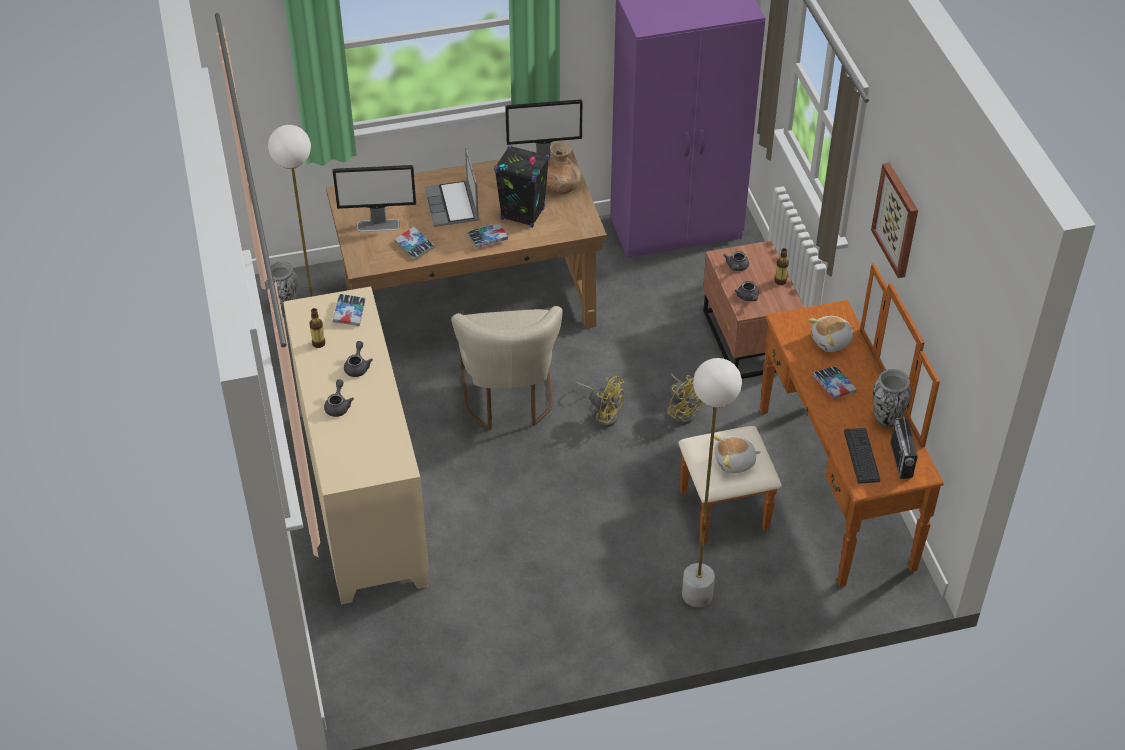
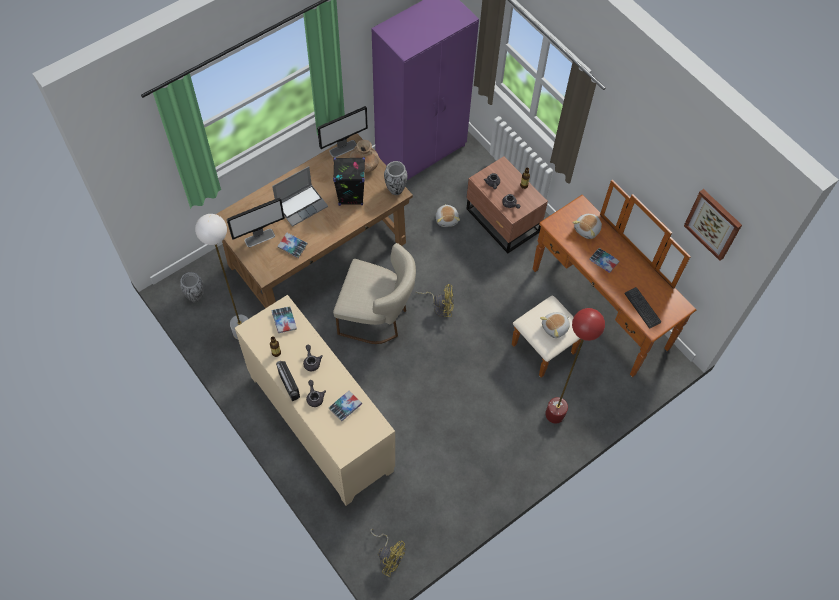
camera: 25 degrees left, 15 degrees up
(453, 206) = (302, 205): laptop -> laptop turned 90 degrees counterclockwise
(487, 238) = (338, 224): book -> book (345, 407)
(508, 400) = (377, 317): beige chair -> beige chair turned 45 degrees counterclockwise
(669, 316) = (447, 219): none -> plush toy
(683, 411) = (487, 286): yellow fan -> yellow fan (388, 556)
(697, 594) = (555, 414): white floor lamp -> red floor lamp
(886, 419) = (644, 276): vase -> vase (395, 189)
(897, 219) = (632, 155): picture -> picture (713, 224)
(901, 460) = (666, 302): radio -> radio (289, 385)

